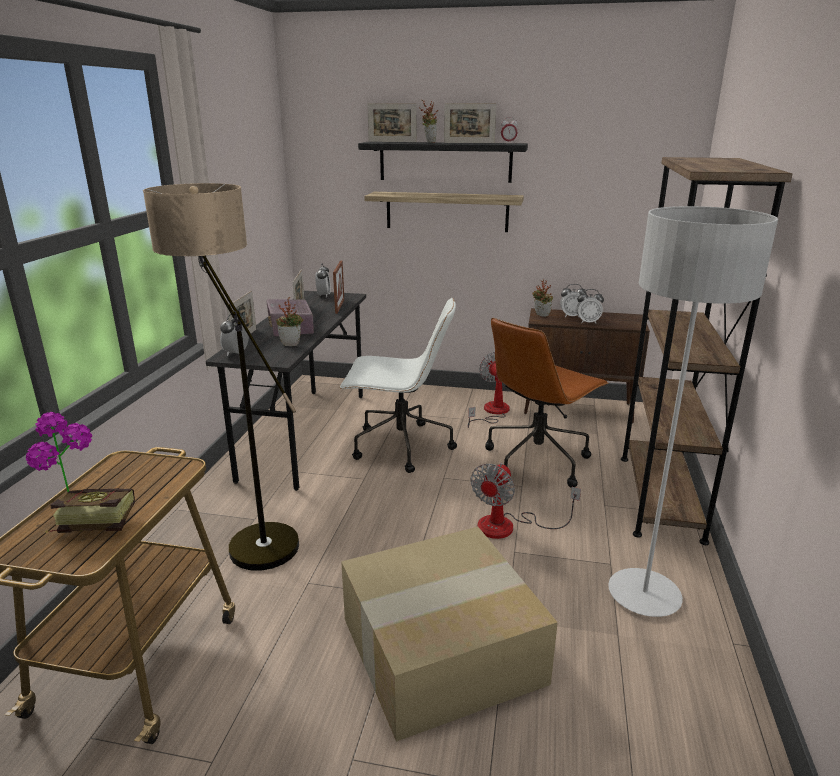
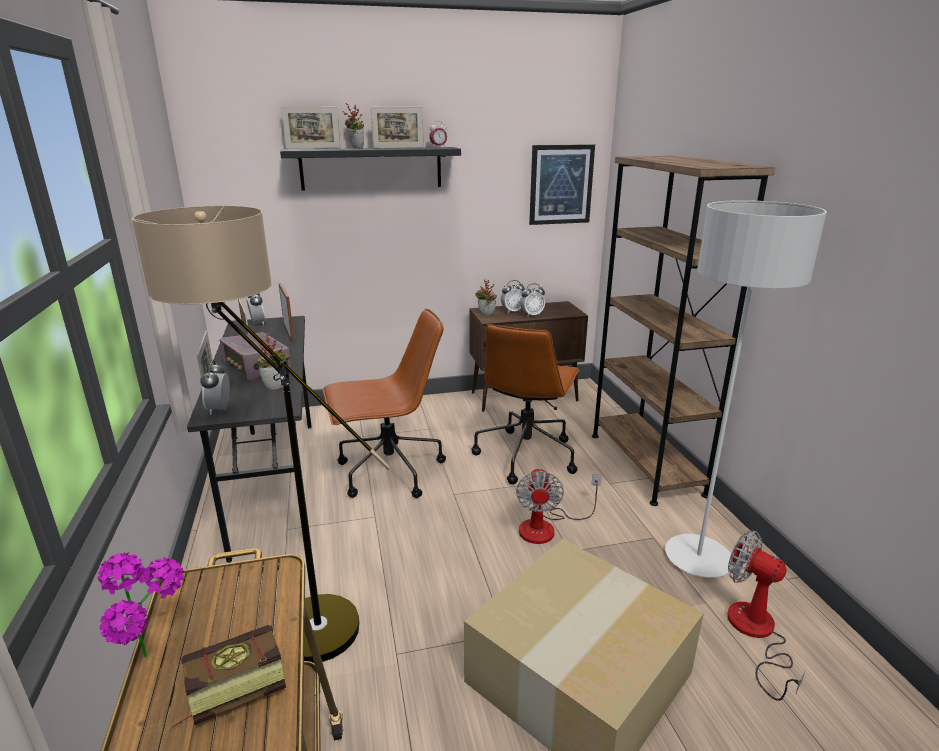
camera: 25 degrees left, 0 degrees up
(400, 447) = (388, 472): white office chair -> brown office chair
(447, 211) = (377, 220): shelf -> none
(492, 412) = (452, 416): fan -> fan (755, 634)
(644, 187) = (561, 184): none -> picture

